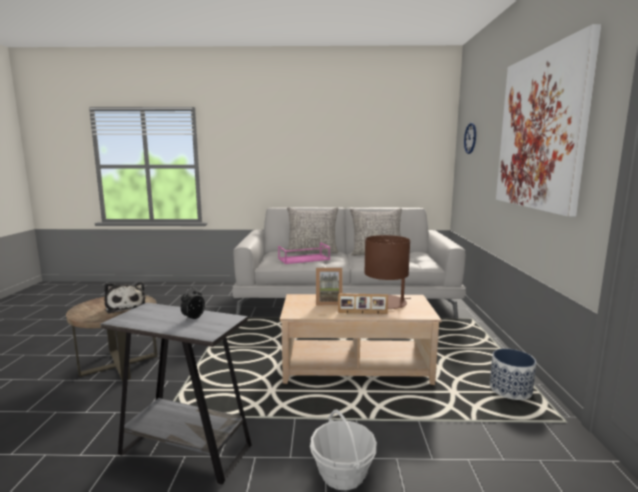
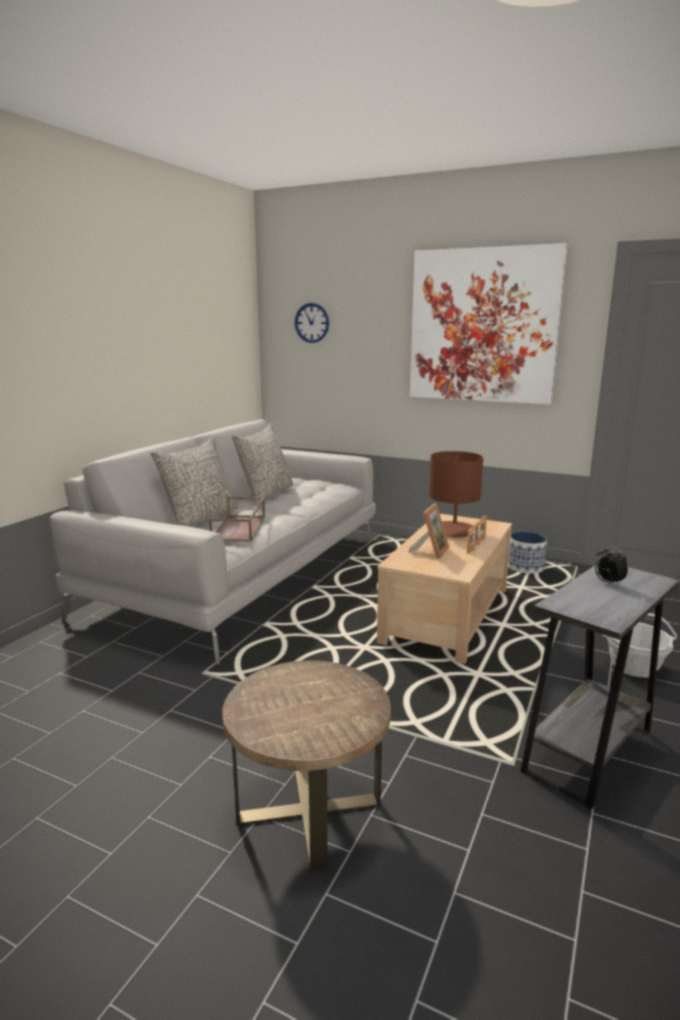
camera: 65 degrees left, 5 degrees up
(126, 306) = (319, 689): plush toy -> none
(303, 259) = (240, 528): pink tray -> brown tray

